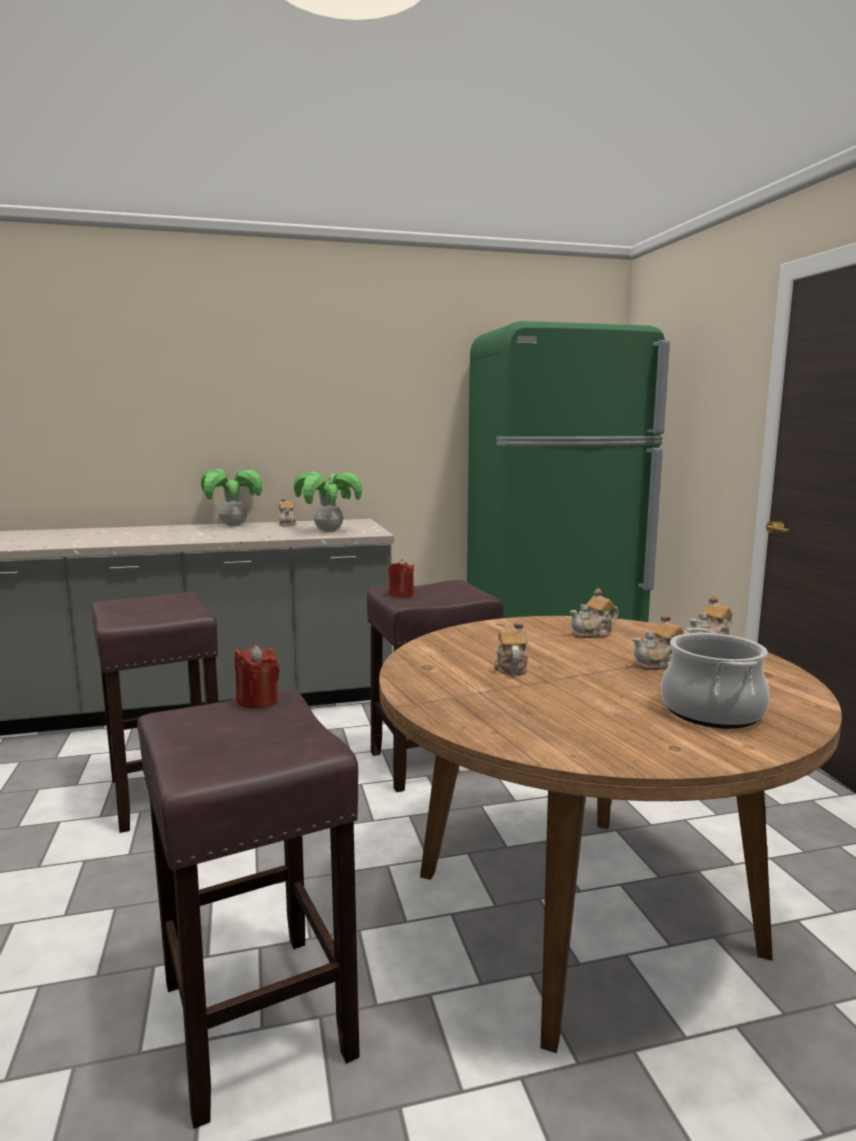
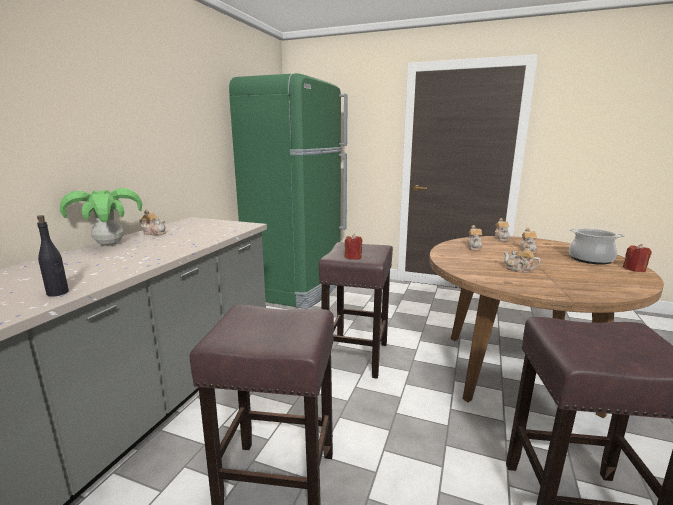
camera: 55 degrees left, 5 degrees up
(104, 542) = (58, 293): none -> black bottle
(257, 701) = (558, 328): red candle -> red candle (634, 269)
(329, 531) = (214, 230): potted plant -> none

